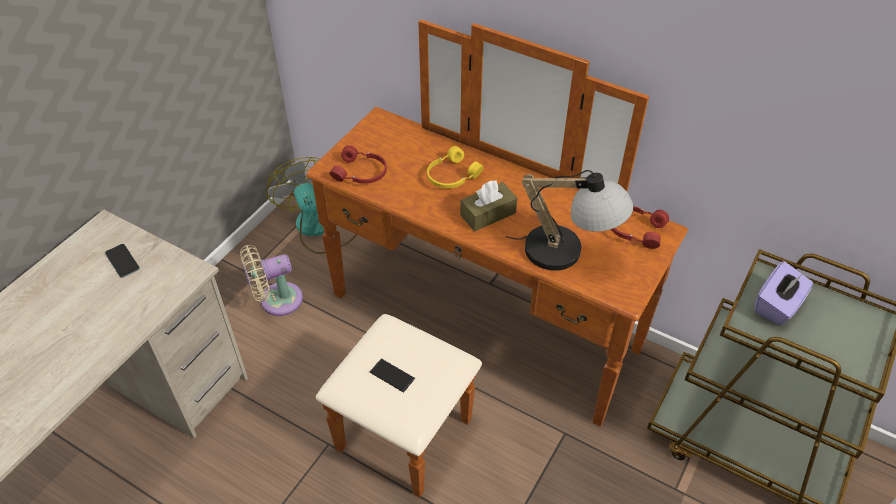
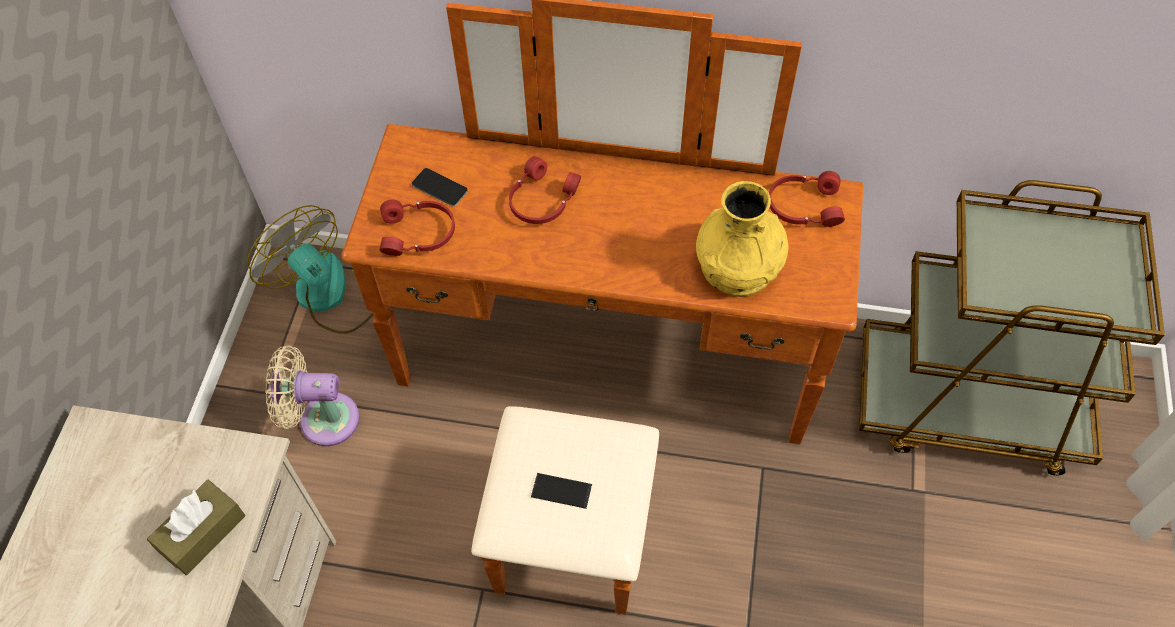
camera: 20 degrees left, 10 degrees up
(122, 261) = (146, 475): phone -> phone (439, 187)
(276, 301) = (322, 419): beige fan -> beige fan turned 45 degrees clockwise
(451, 176) = (541, 200): yellow headphones -> red headphones
(488, 214) = (614, 242): brown tissue box -> brown tissue box (202, 533)
(568, 253) = (738, 266): table lamp -> yellow vase
(777, 306) = (1006, 257): purple tissue box -> none

